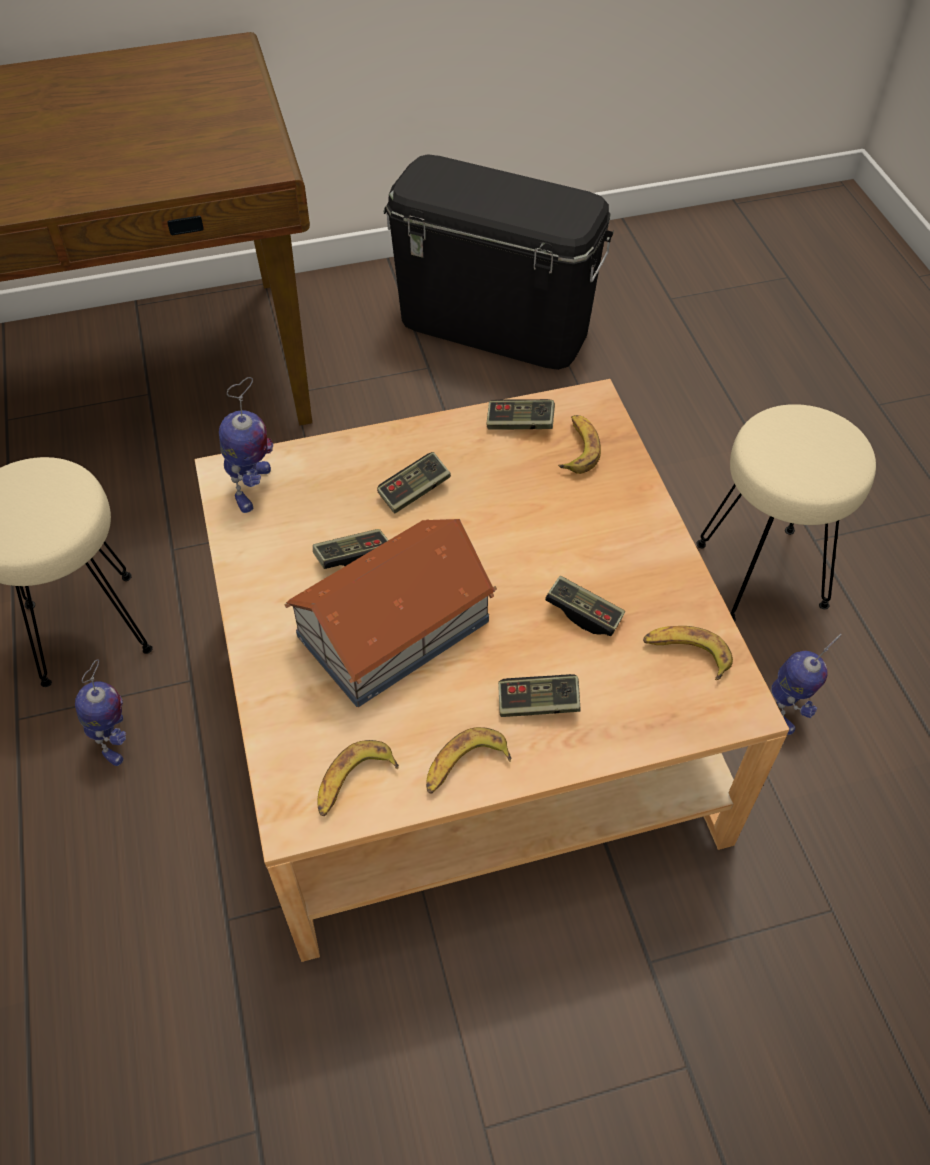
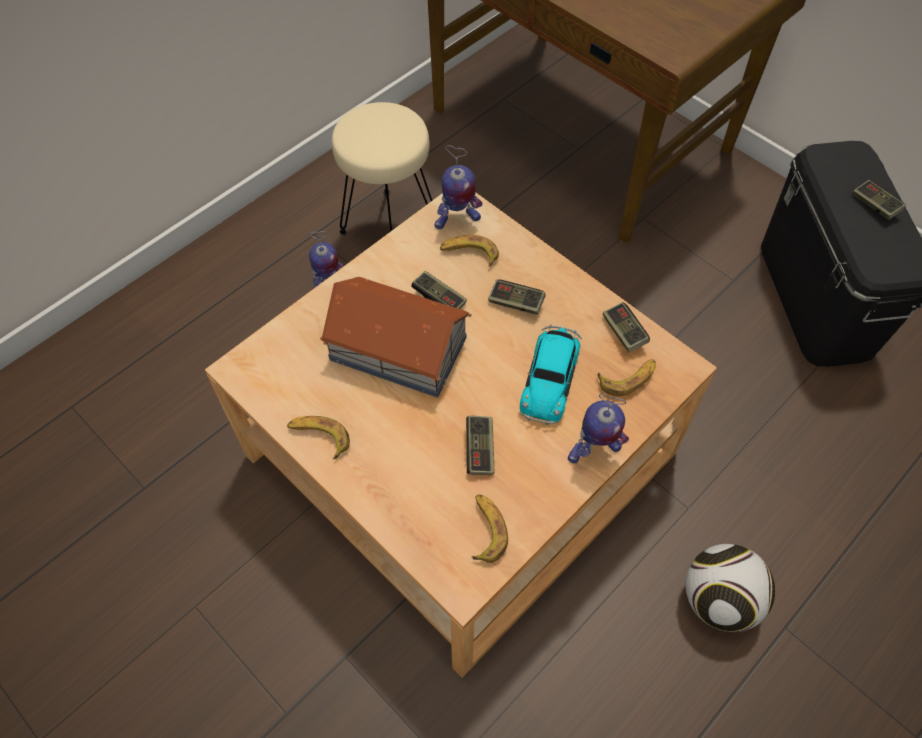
camera: 60 degrees right, 5 degrees up
(353, 782) = (276, 385): banana -> banana (469, 254)
(532, 508) = (550, 377): none -> toy car
(538, 704) = (389, 456): game controller -> game controller (875, 205)
(763, 574) = (719, 600): beige stool -> football
(786, 709) = (601, 670): toy robot -> toy robot (593, 450)

